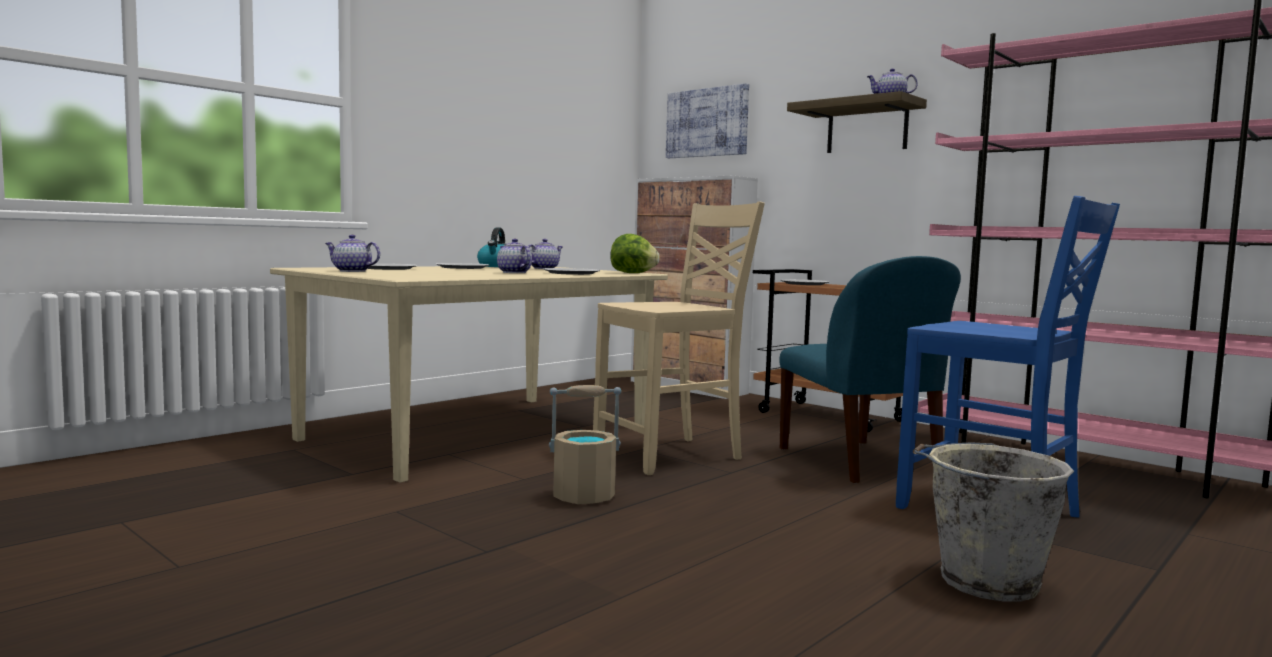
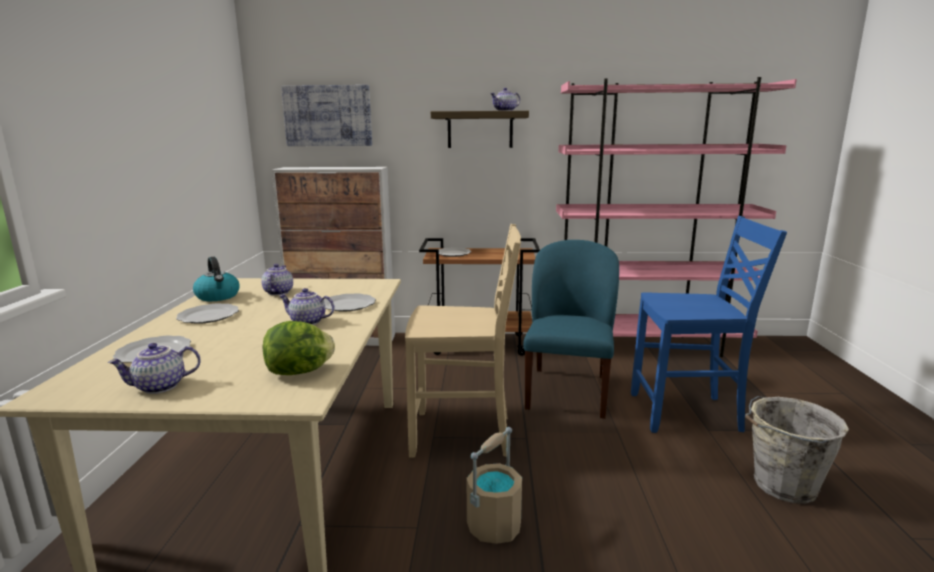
camera: 40 degrees left, 10 degrees up
(633, 273) = (378, 285): lettuce -> lettuce (300, 372)
(671, 455) = (463, 435): beige chair -> beige chair turned 75 degrees clockwise
(860, 462) = (567, 391): blue chair -> blue chair turned 105 degrees counterclockwise

